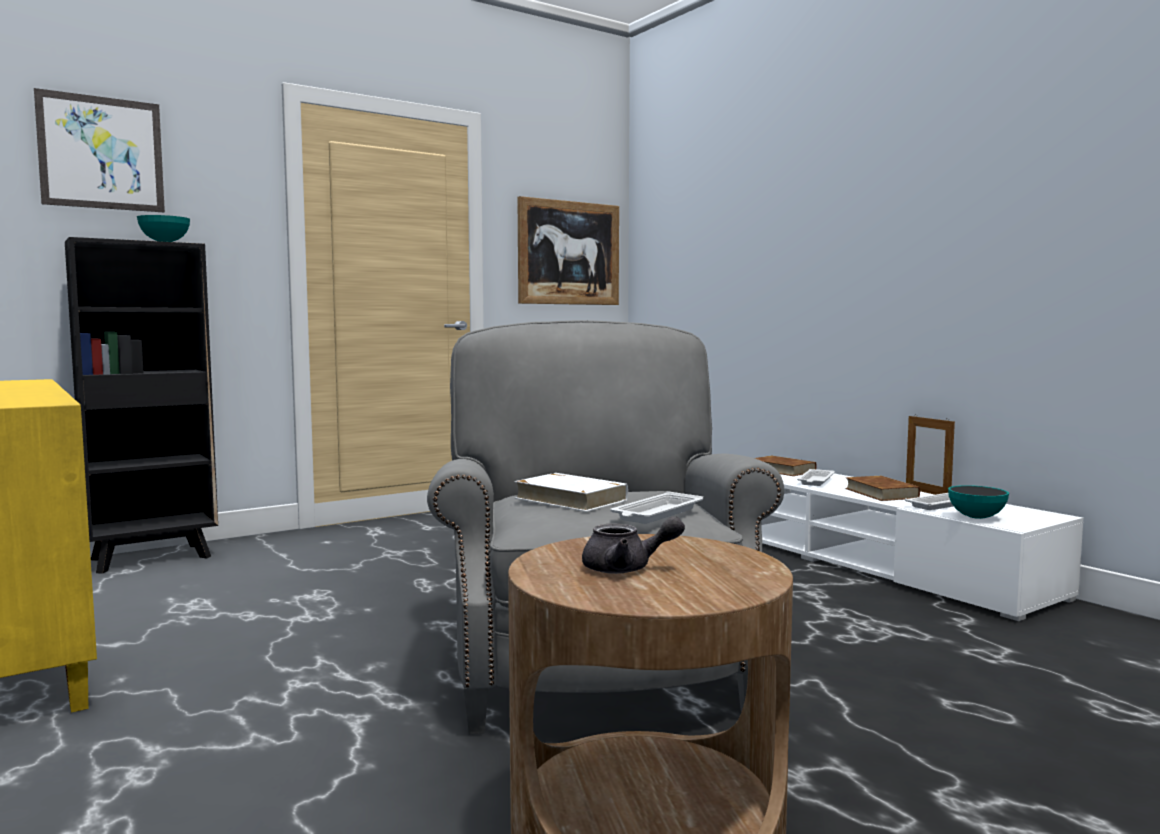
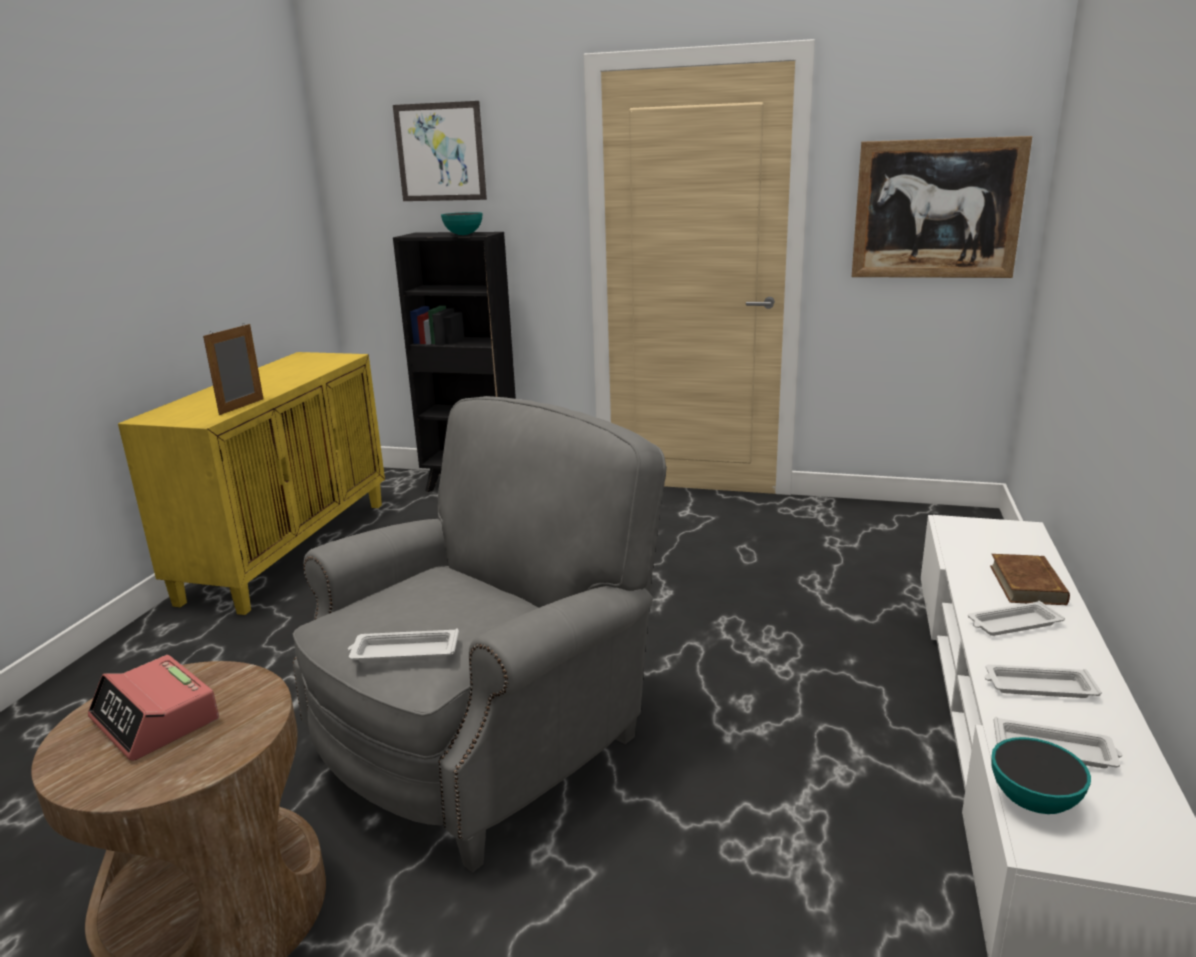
camera: 50 degrees right, 15 degrees up
(570, 499) = (420, 599): white book -> none
(626, 568) = (155, 719): grey teapot -> alarm clock
(881, 493) = (1037, 687): brown book -> white tray
(927, 492) = (1117, 717): picture frame -> picture frame (242, 407)

